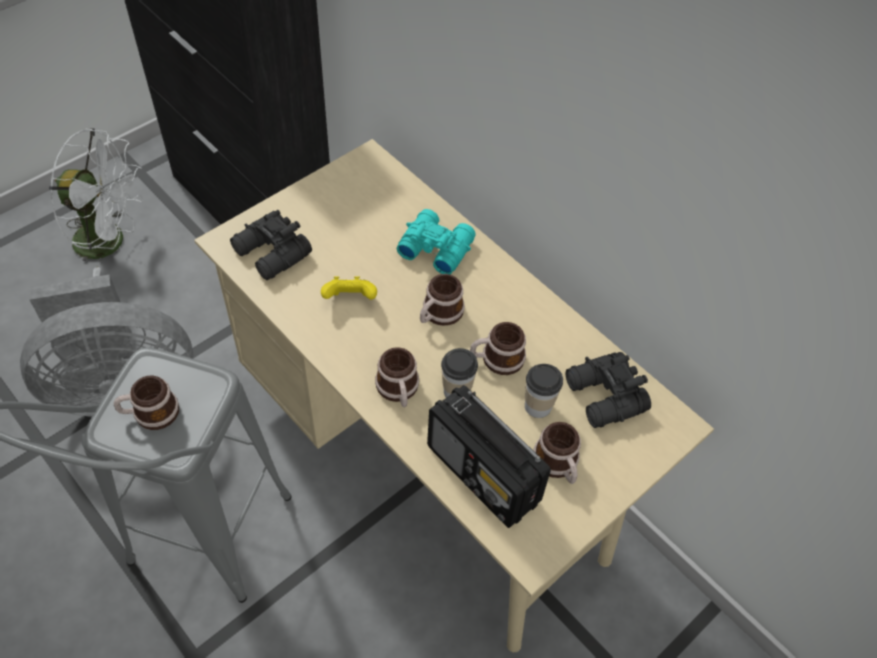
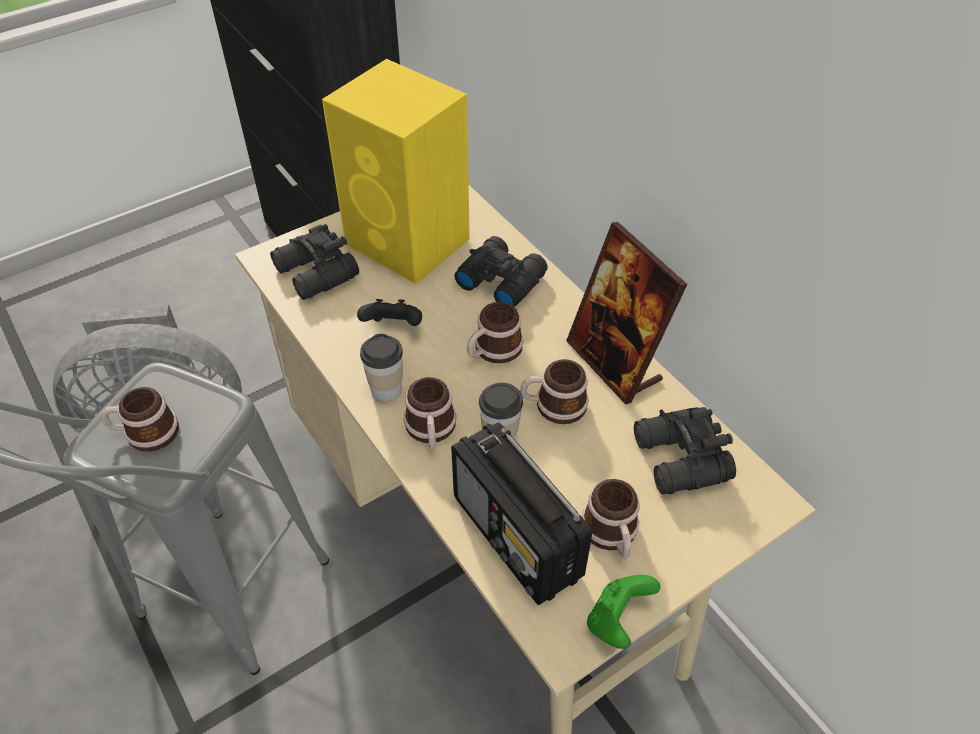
camera: 10 degrees right, 5 degrees down
(110, 241) = (189, 280): white fan -> none
(350, 218) = (410, 243): none -> yellow speaker
(350, 299) = (393, 327): yellow game controller -> black game controller
(435, 247) = (500, 279): turquoise binoculars -> black binoculars
(538, 406) = (596, 463): cup -> cup (386, 389)
(542, 317) = (614, 363): none -> picture frame
(570, 533) = (617, 620): none -> green game controller

